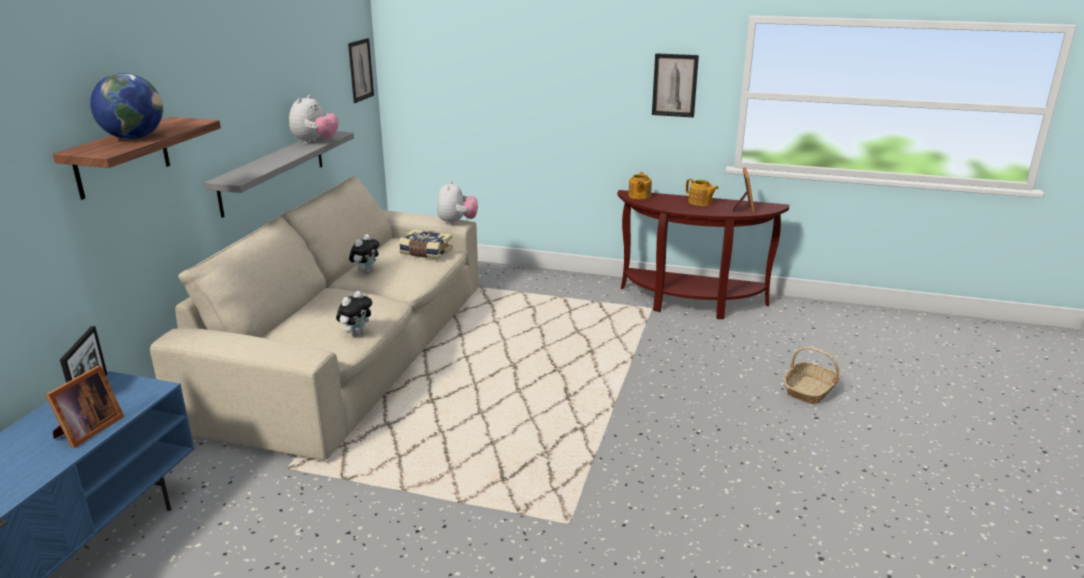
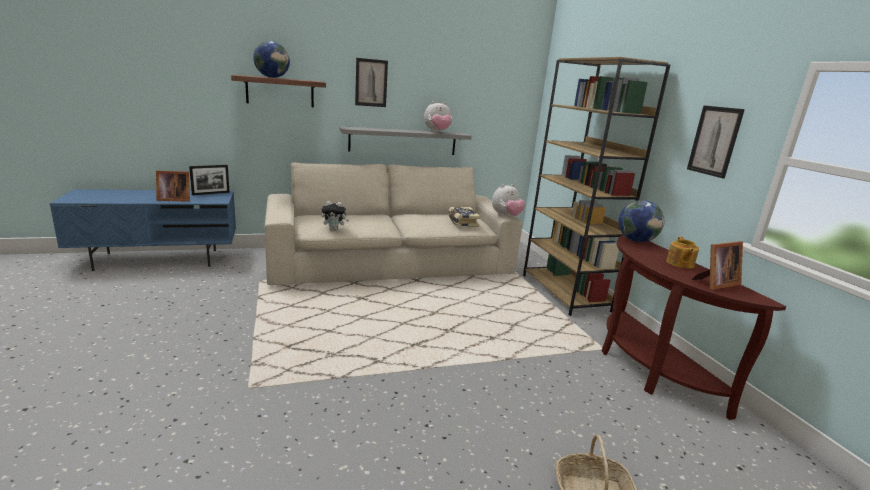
camera: 55 degrees right, 5 degrees down
(360, 70) = (518, 105): picture -> picture (371, 83)
(366, 272) = (413, 216): plush toy -> none
(540, 281) = (565, 292): none -> brown bookcase
(639, 196) = (636, 240): teapot -> globe

